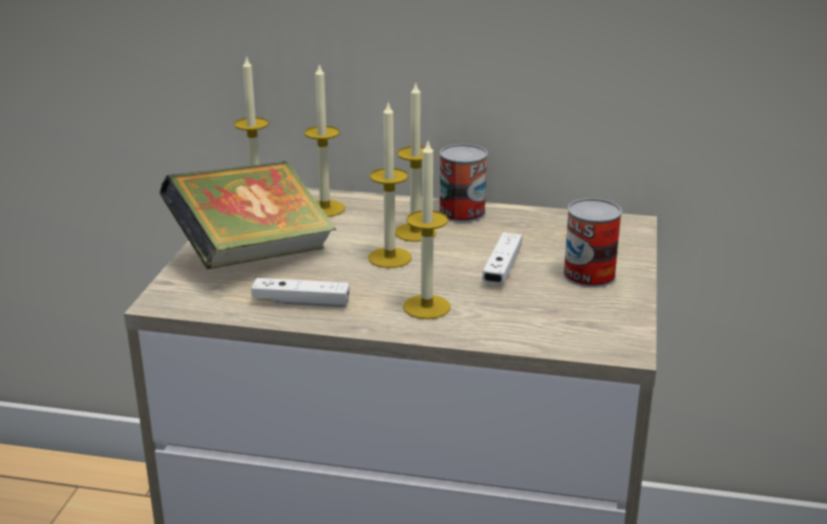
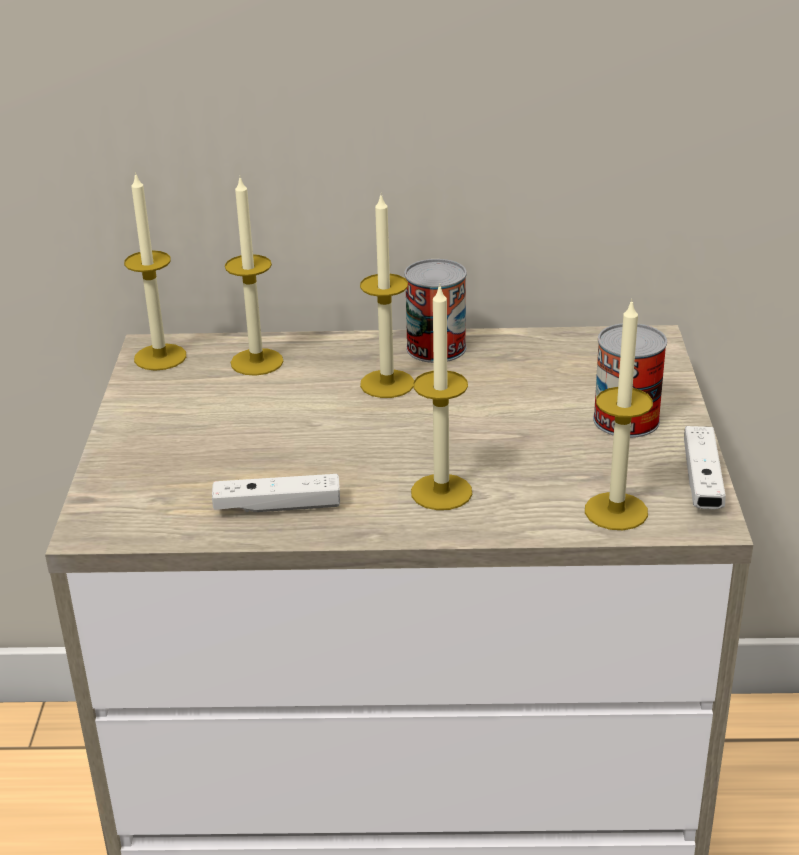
camera: 10 degrees left, 5 degrees up
(253, 256) = (187, 445): book -> none
(390, 258) = (368, 425): candle -> candle (616, 511)
(502, 268) = (516, 424): white game controller -> white game controller (702, 480)

